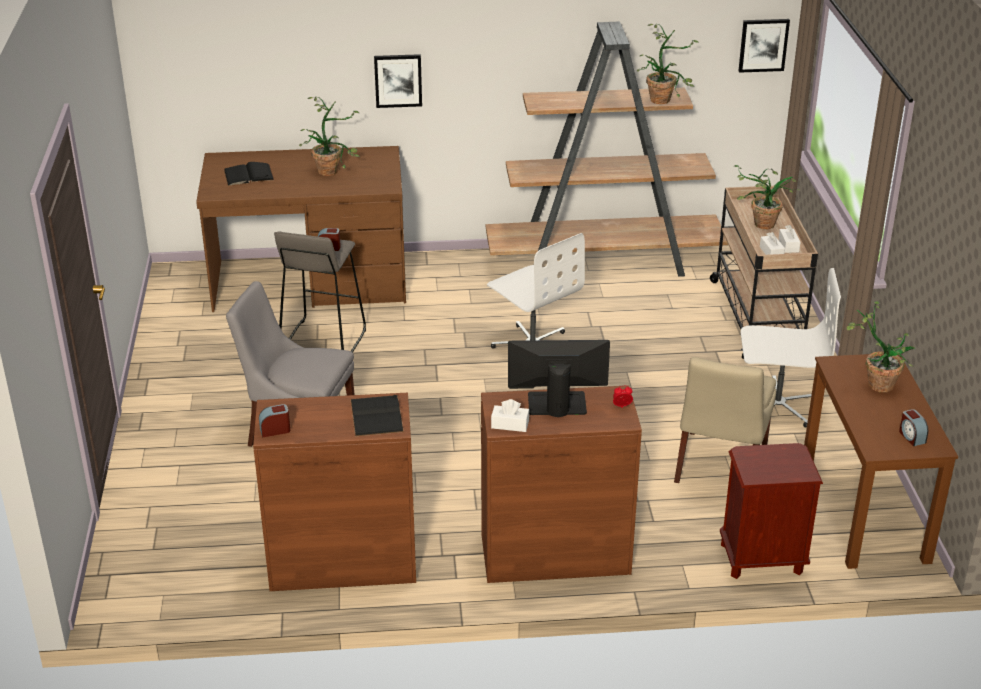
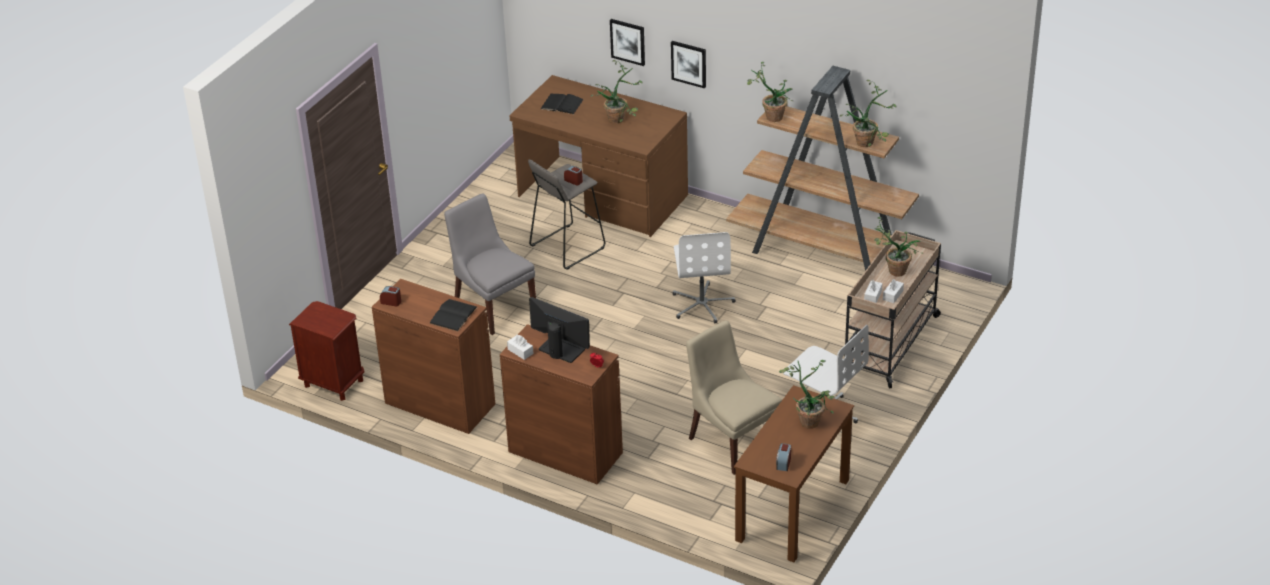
camera: 35 degrees right, 5 degrees up
(536, 103) = (770, 115): none -> potted plant
(720, 466) = (732, 441): beige chair -> beige chair turned 90 degrees clockwise
(761, 559) = (687, 510): brown nightstand -> brown nightstand (333, 383)
(763, 45) = (972, 121): picture -> picture (628, 41)

